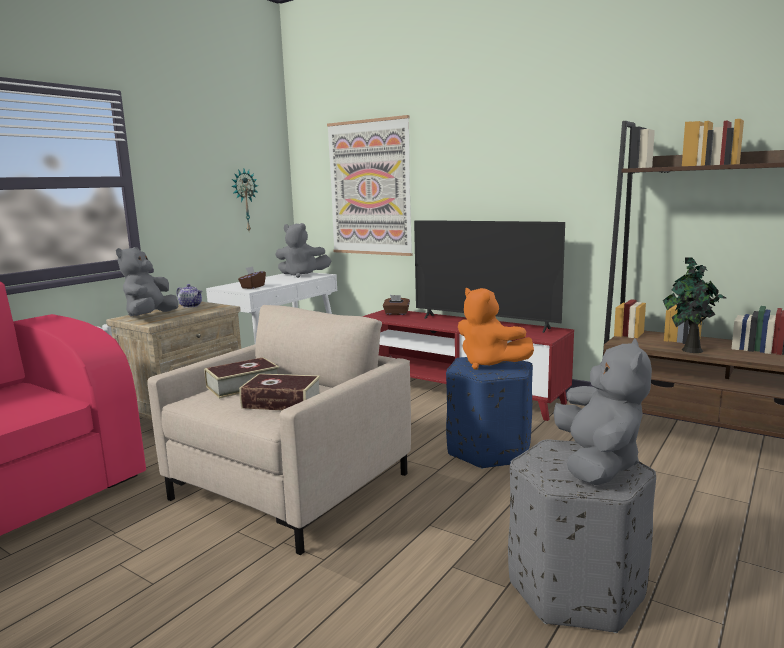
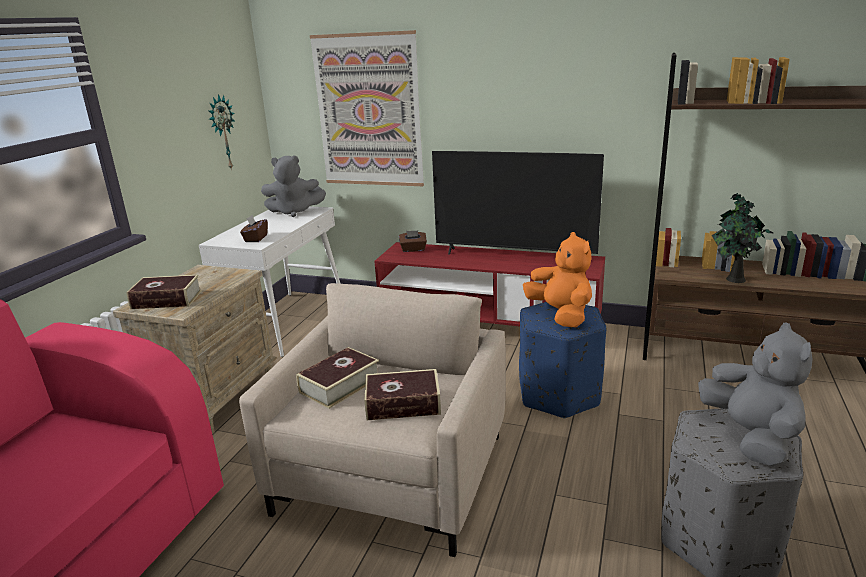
camera: 15 degrees left, 10 degrees up
(150, 316) = (167, 300): grey plush toy -> book
(191, 306) = (201, 275): teapot -> none
(489, 364) = (561, 315): orange plush toy -> orange plush toy turned 150 degrees counterclockwise

